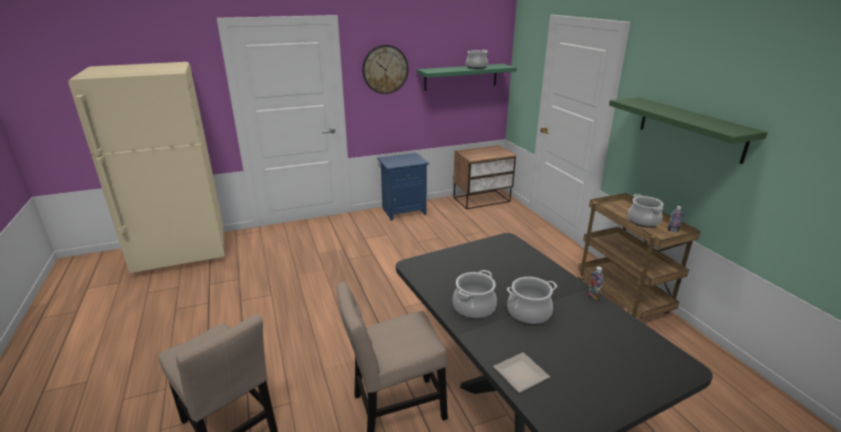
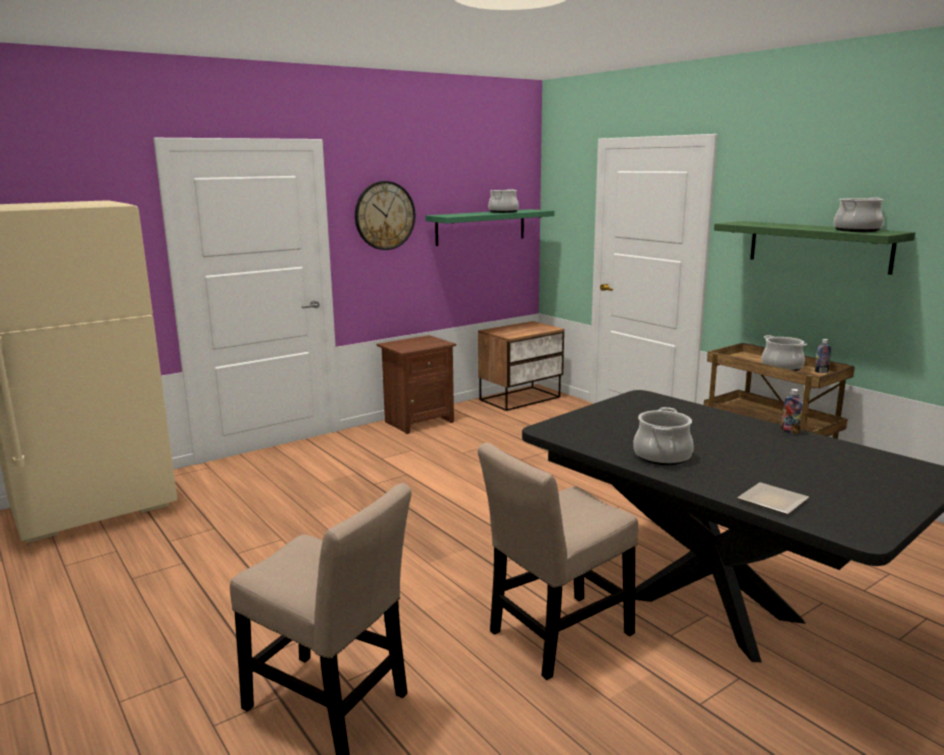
camera: 15 degrees left, 10 degrees down
(403, 211) = (418, 422): blue nightstand -> brown nightstand
(528, 313) = (731, 453): cooking pot -> cooking pot (857, 230)

